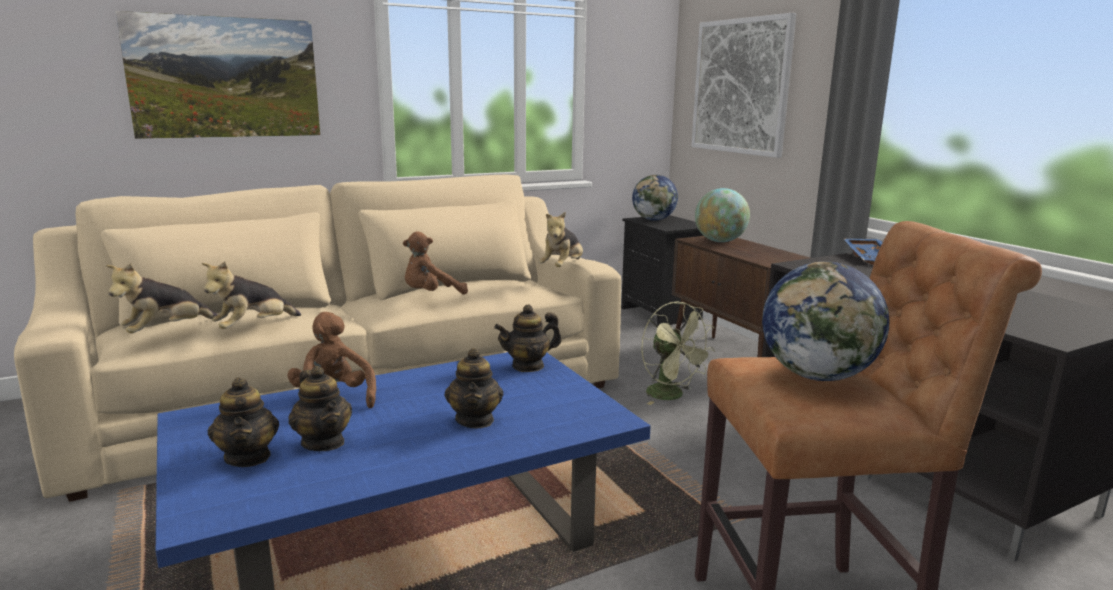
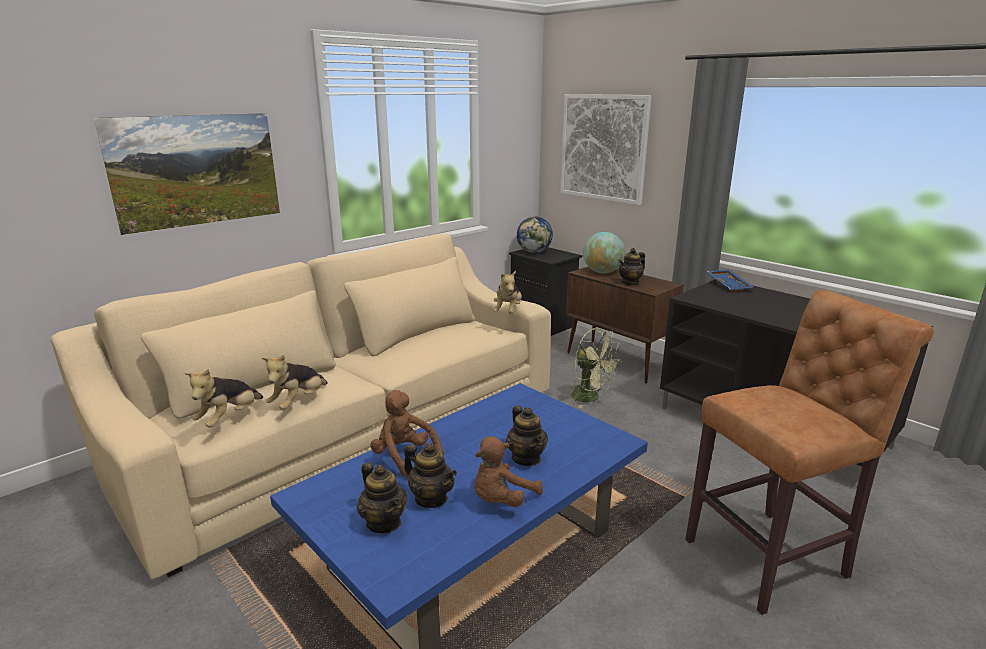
camera: 15 degrees left, 5 degrees up
(431, 295) = (418, 349): brown plush toy -> brown plush toy (502, 500)
(528, 366) = (526, 402): teapot -> teapot (630, 283)
(818, 376) = (789, 404): globe -> none

